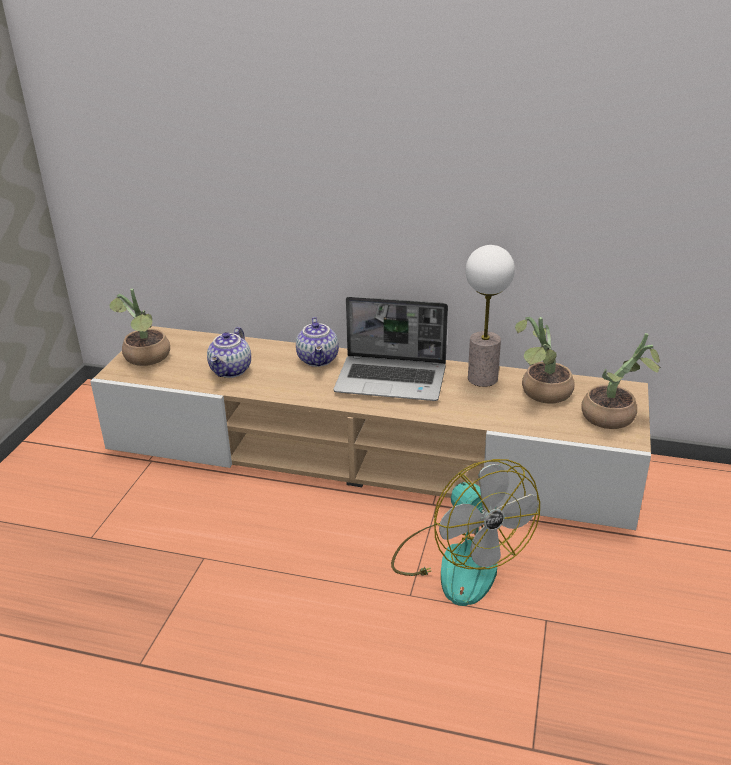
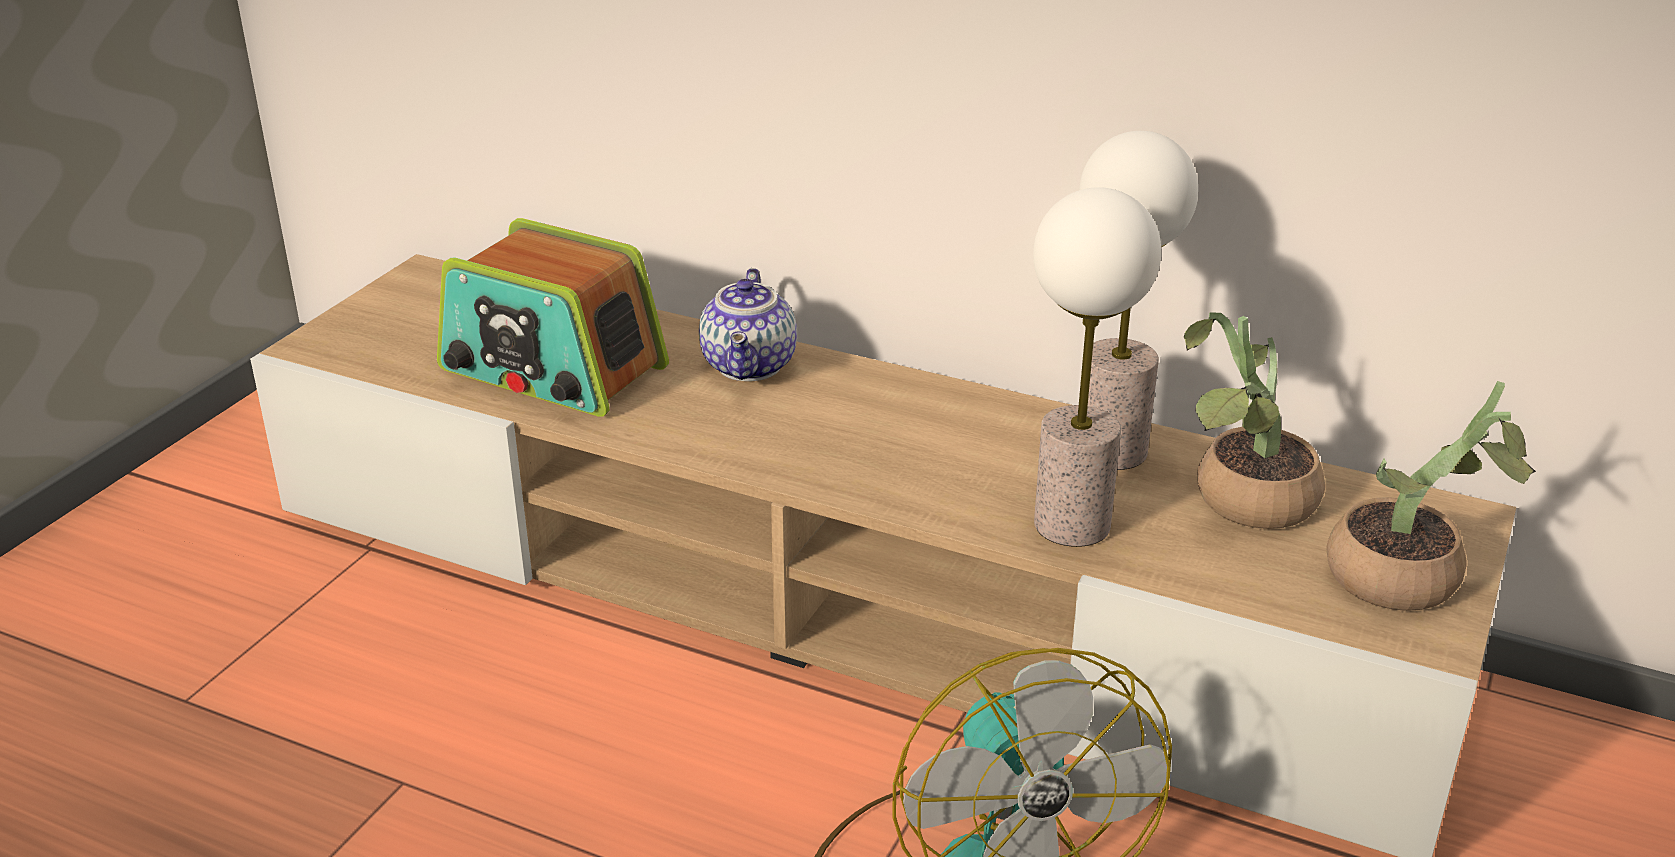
camera: 10 degrees right, 0 degrees up
(146, 359) = (383, 325): potted plant -> none
(231, 371) = (552, 370): teapot -> radio
(392, 380) = (900, 430): laptop -> none
(475, 411) = (1070, 524): none -> table lamp

